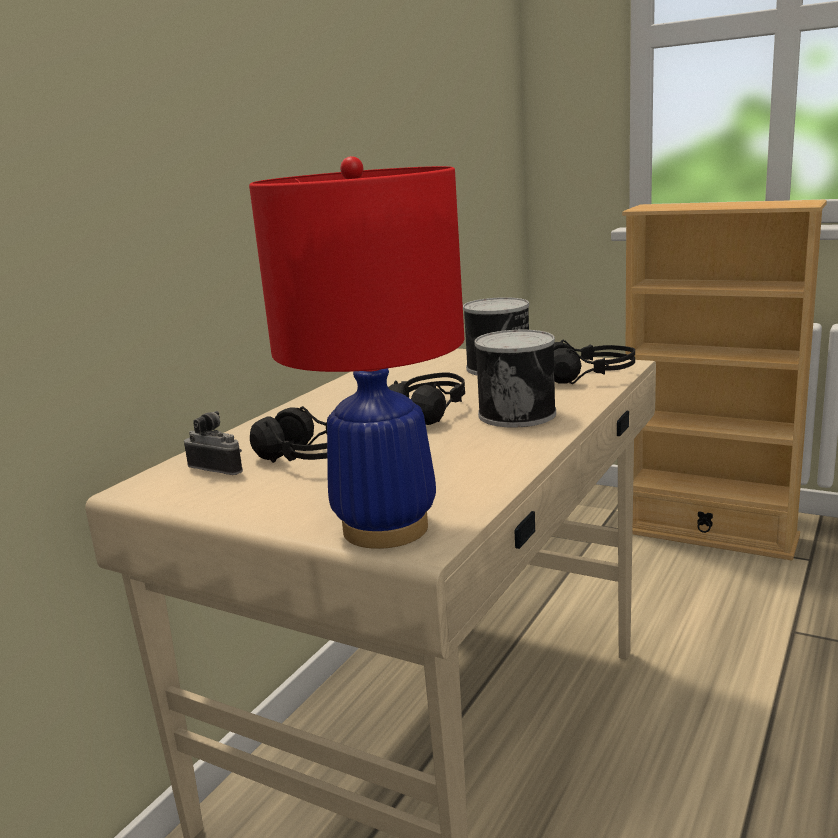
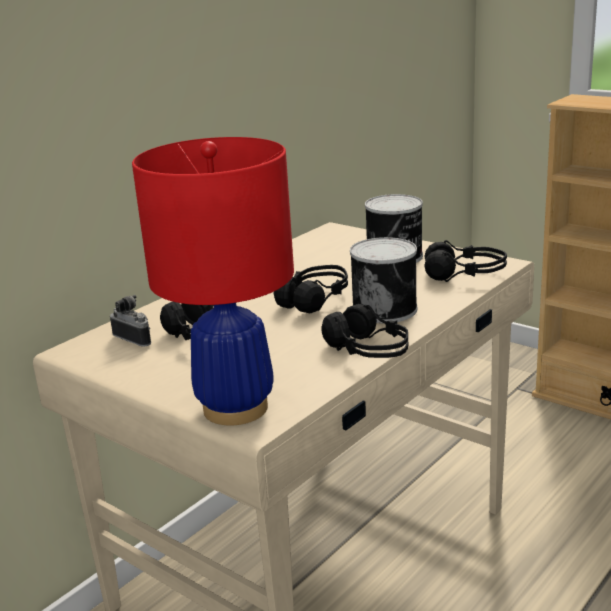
camera: 10 degrees right, 5 degrees up
(522, 454) = (368, 351): none -> black headphones

